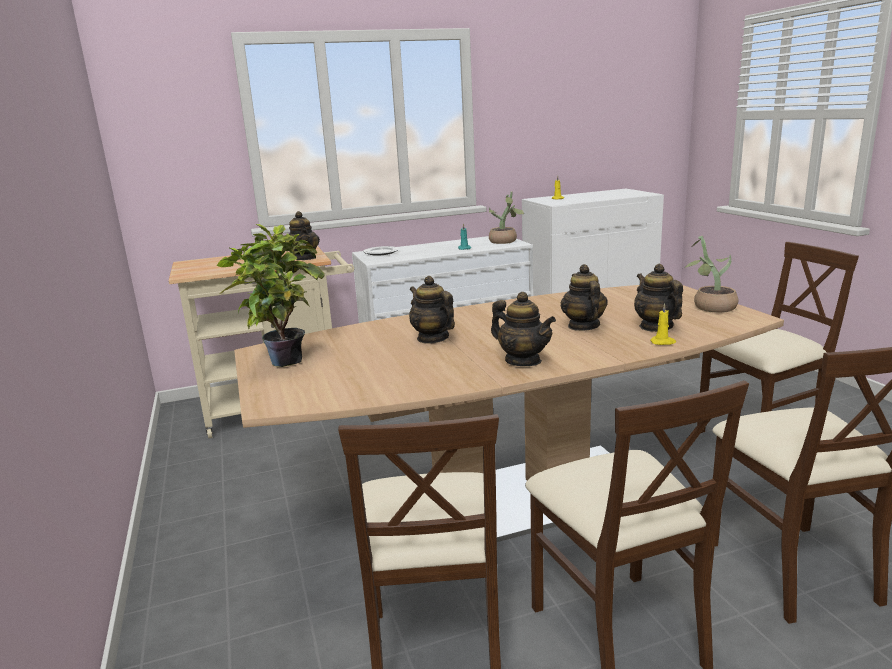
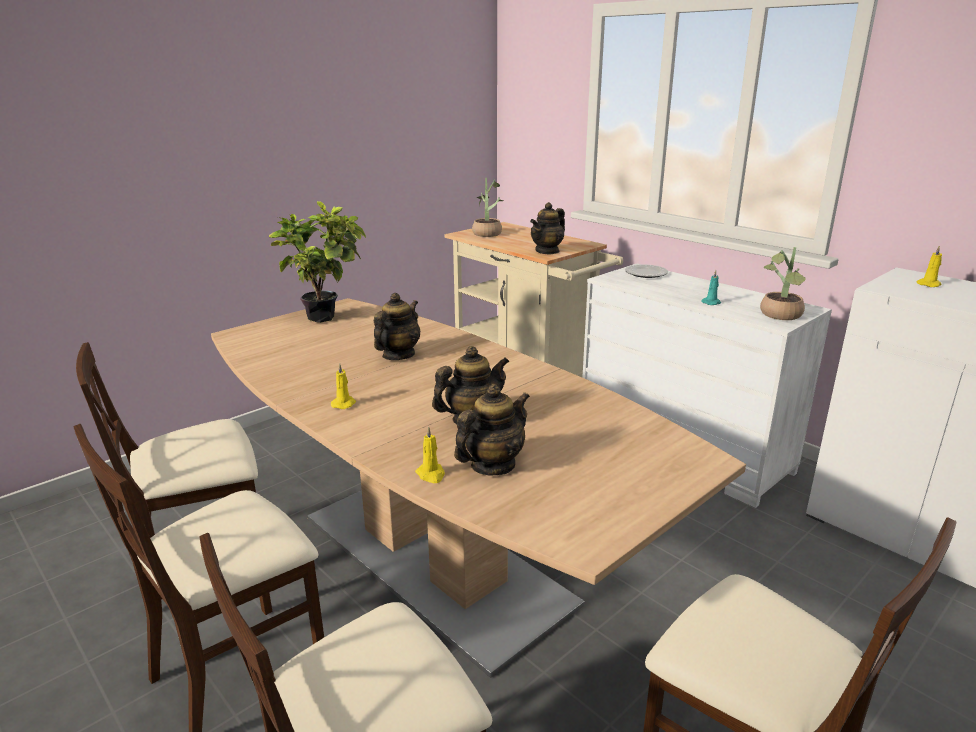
camera: 65 degrees right, 5 degrees up
(523, 361) = (344, 404): teapot -> yellow candle
(709, 307) = (617, 501): potted plant -> potted plant (487, 233)

